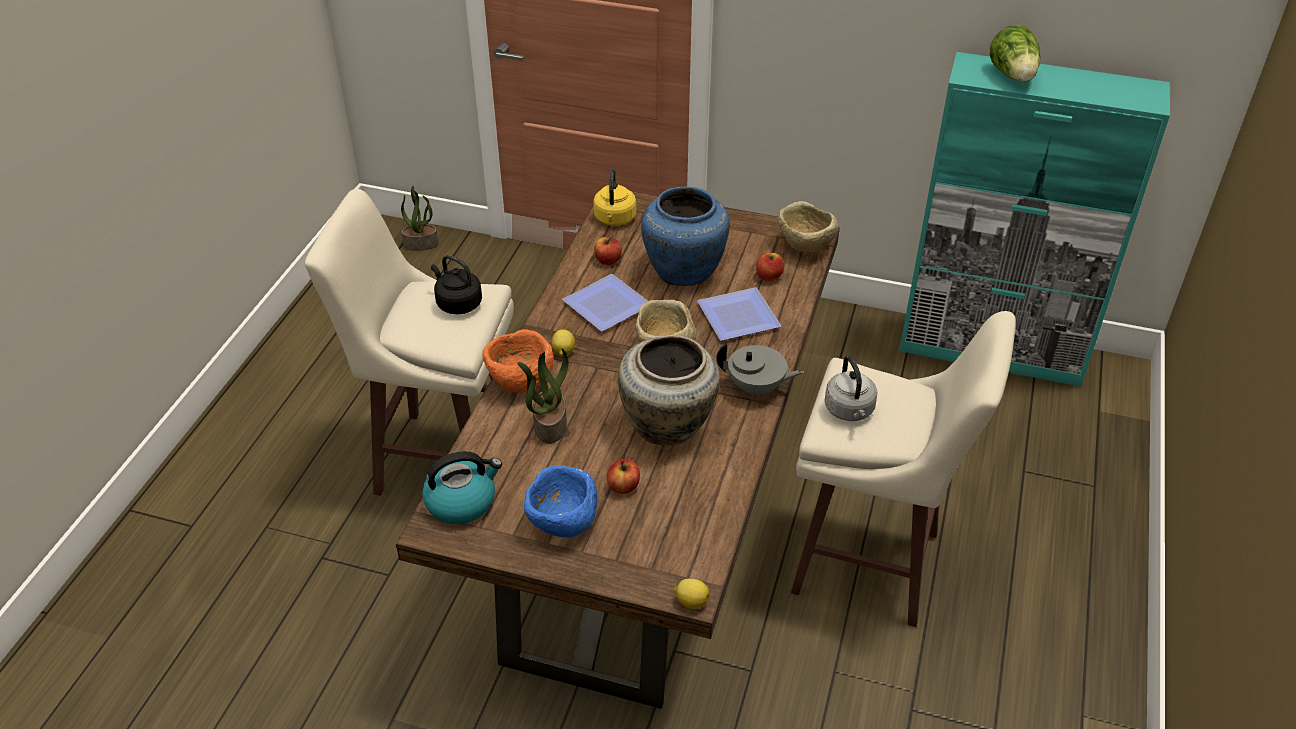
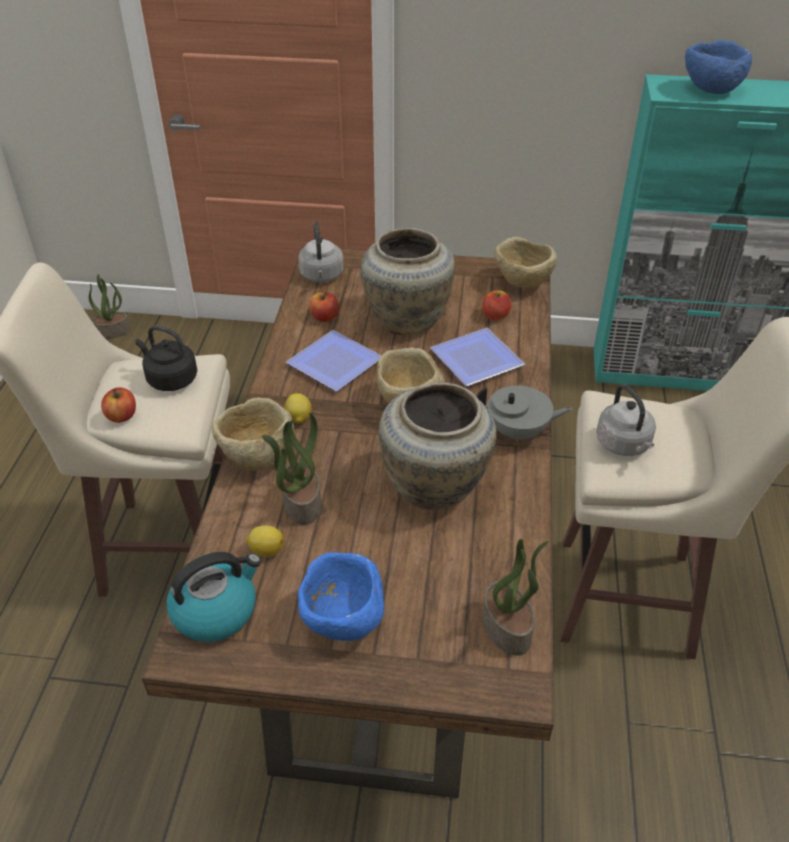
camera: 10 degrees left, 0 degrees up
(520, 381) = (257, 457): orange bowl -> beige bowl
(614, 219) = (322, 276): yellow kettle -> grey kettle
(623, 486) = (403, 564): apple -> apple (122, 416)
(684, 270) = (407, 319): blue vase -> beige vase
(691, 601) = (521, 699): lemon -> lemon (266, 550)
(697, 547) = (508, 628): none -> potted plant
(1013, 76) = (710, 90): lettuce -> blue bowl

